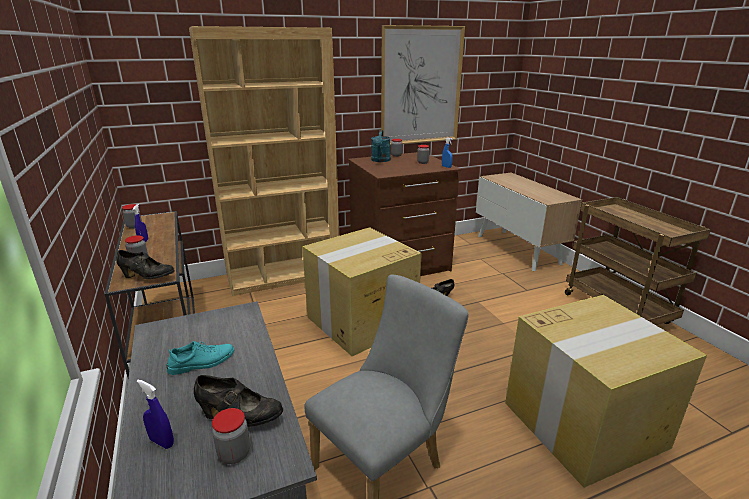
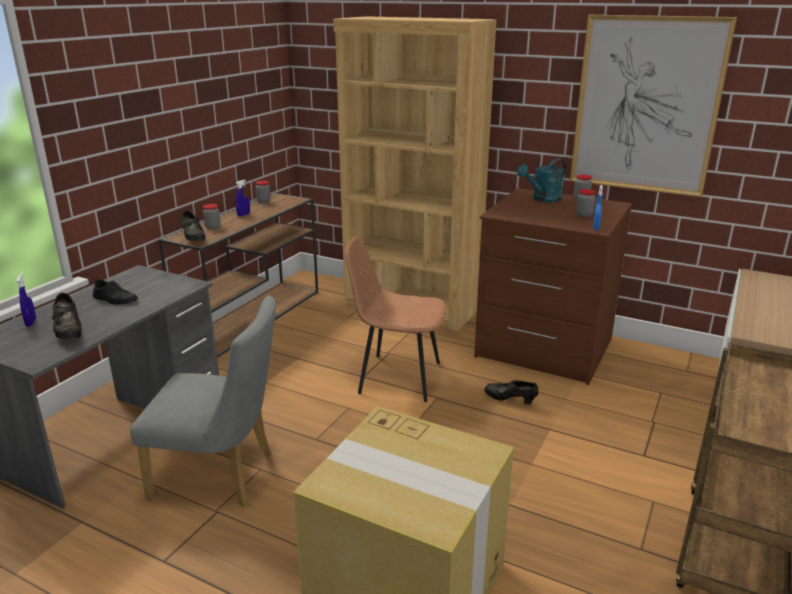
camera: 50 degrees right, 0 degrees up
(202, 362) = (115, 299): turquoise shoe -> black shoe
(234, 453) = (35, 345): jar -> none
(360, 322) = (397, 377): cardboard box -> brown chair

